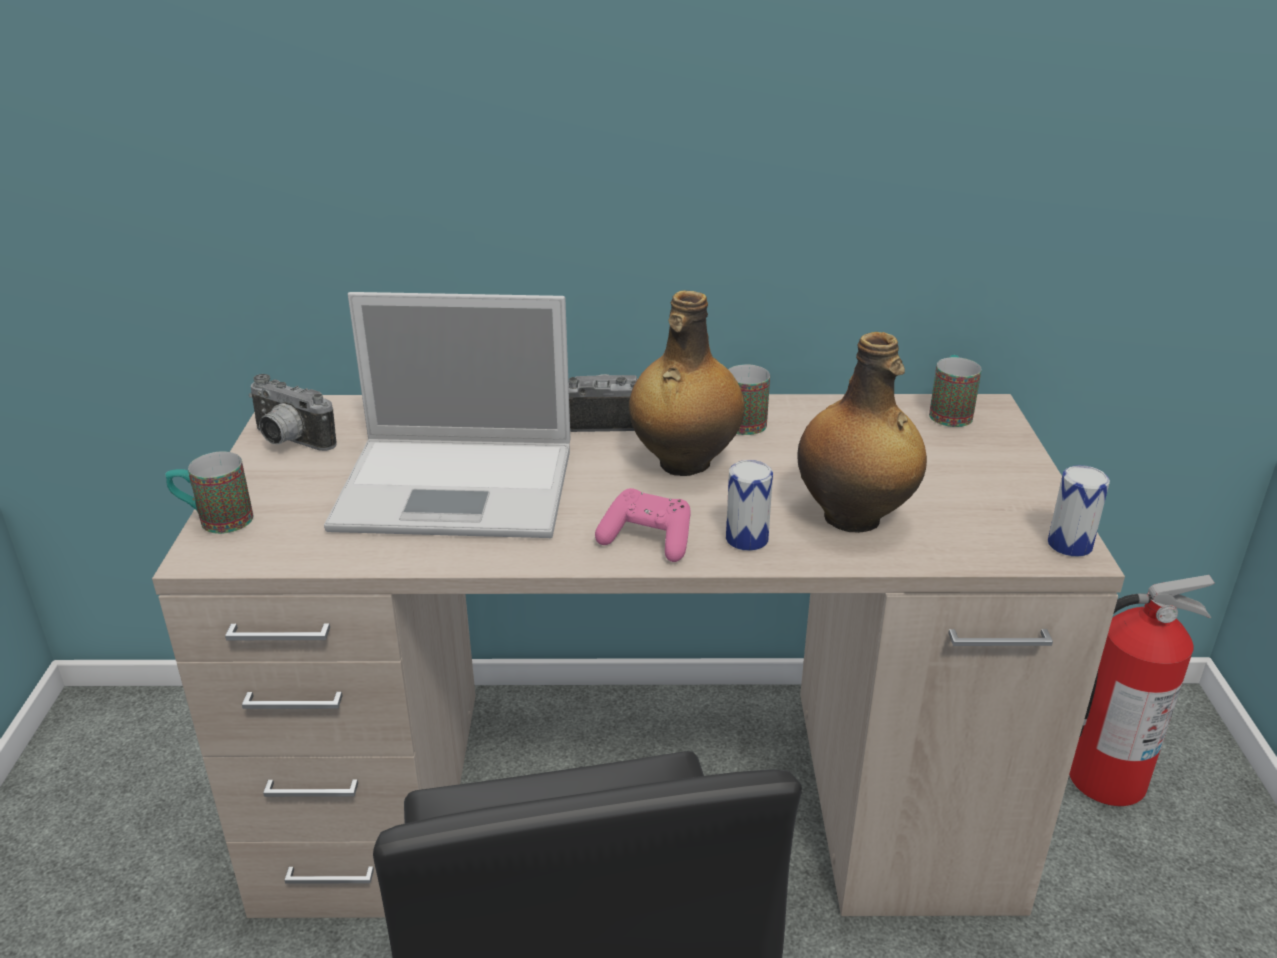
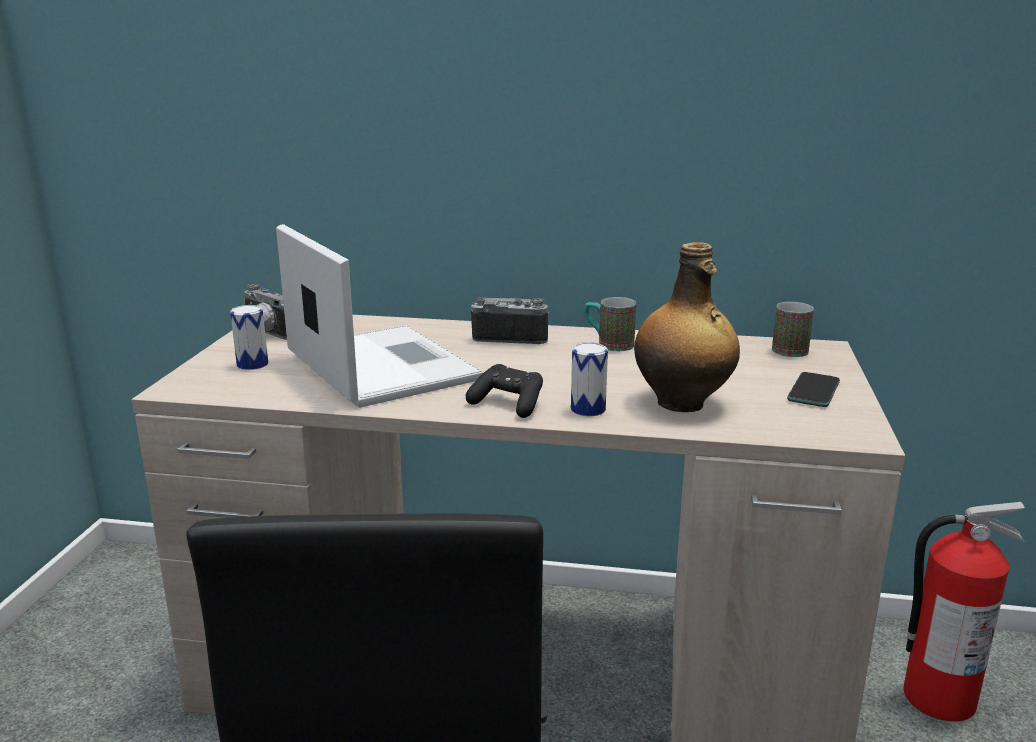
camera: 10 degrees right, 10 degrees down
(215, 520) = (191, 371): mug -> none
(461, 487) = (379, 366): laptop -> laptop turned 135 degrees counterclockwise
(647, 540) = (508, 404): pink game controller -> black game controller
(683, 464) = (557, 364): bottle -> none
(997, 482) = (813, 391): none -> phone
(1069, 544) = (862, 432): can -> can (252, 364)

